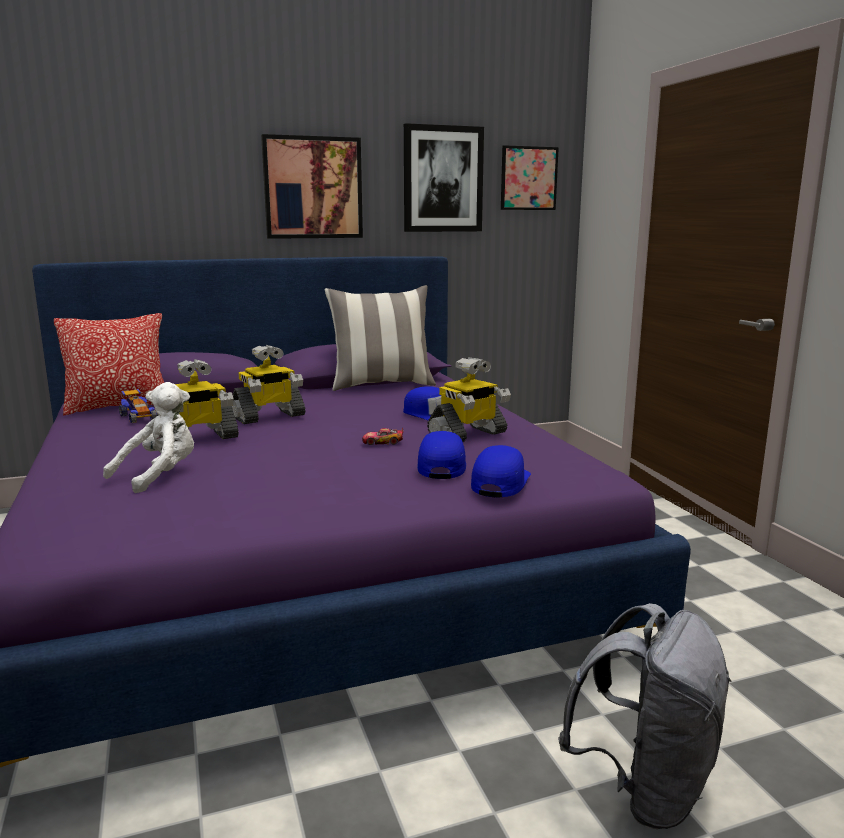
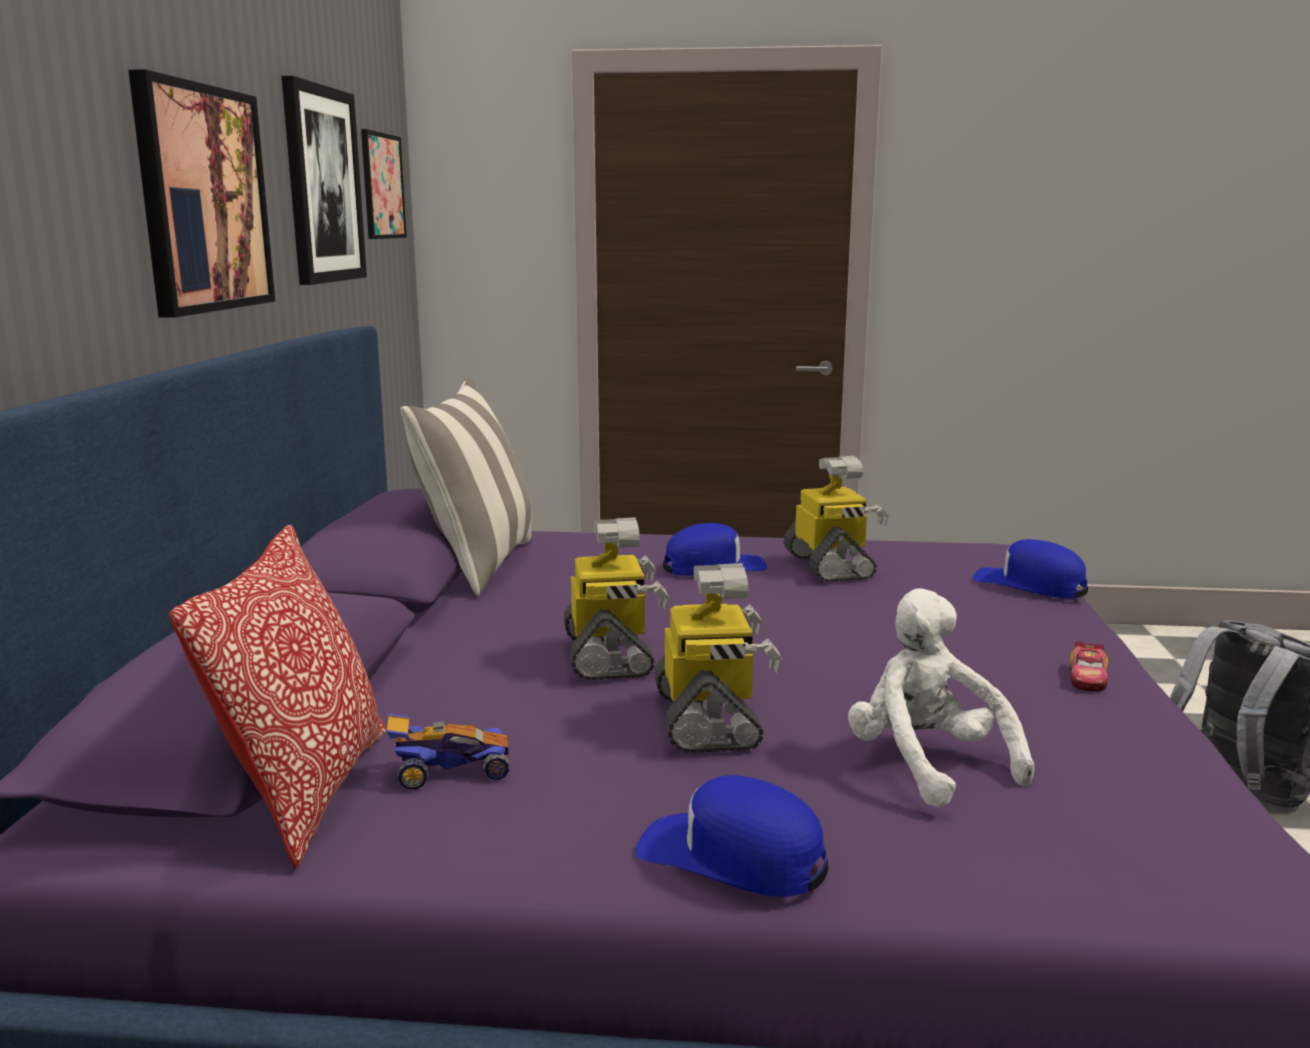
camera: 65 degrees left, 0 degrees up
(382, 442) = (816, 610): toy car -> toy car (1087, 678)
(441, 465) = (953, 597): blue cap -> blue cap (732, 857)

